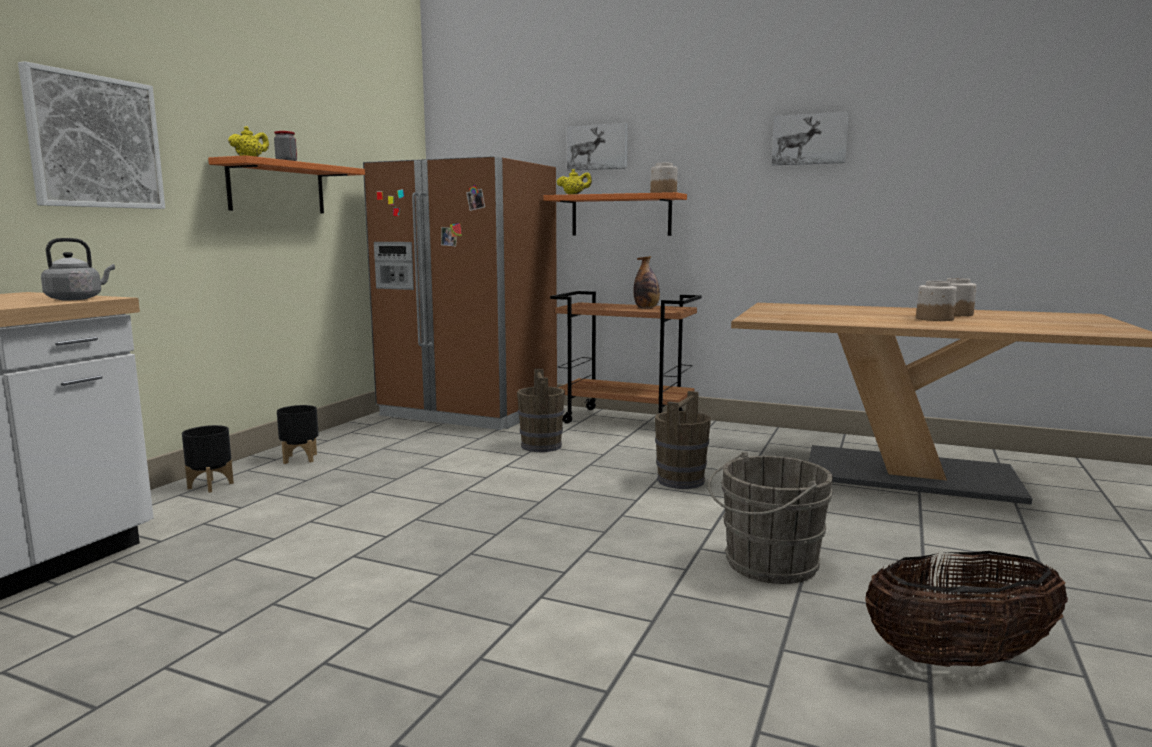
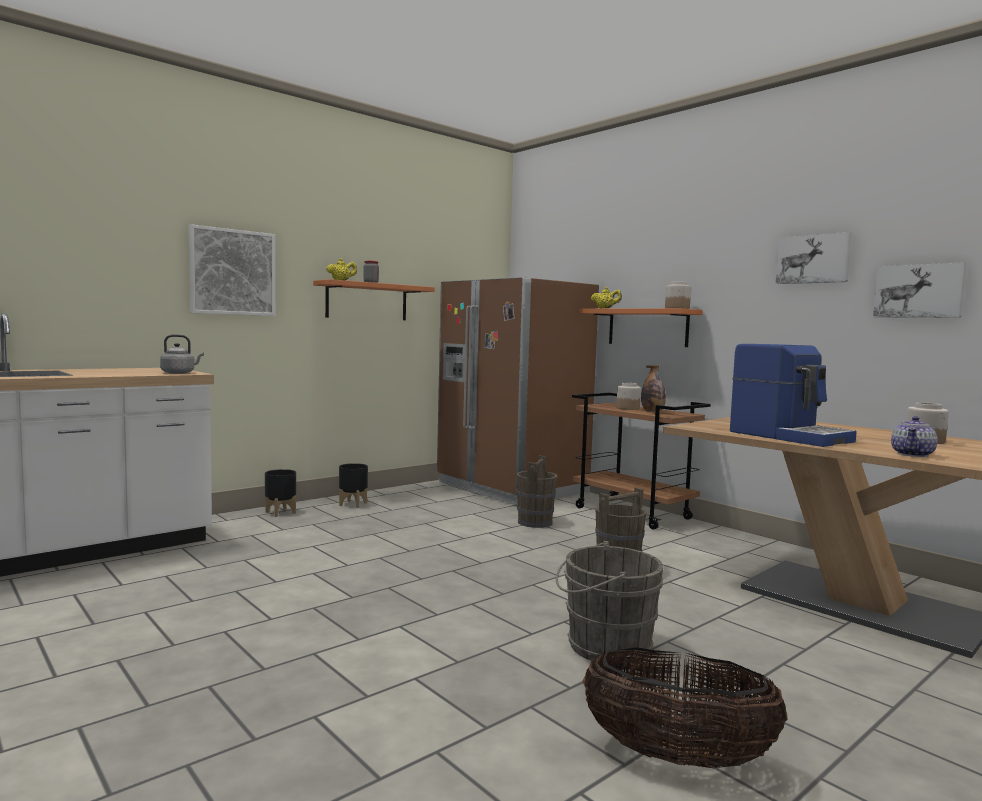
camera: 25 degrees right, 5 degrees down
(597, 147) = (632, 268): picture -> picture (919, 291)
(857, 320) = (789, 436): none -> coffee machine
(934, 319) = (880, 443): jar -> jar (627, 408)
(987, 326) = (913, 454): none -> teapot

